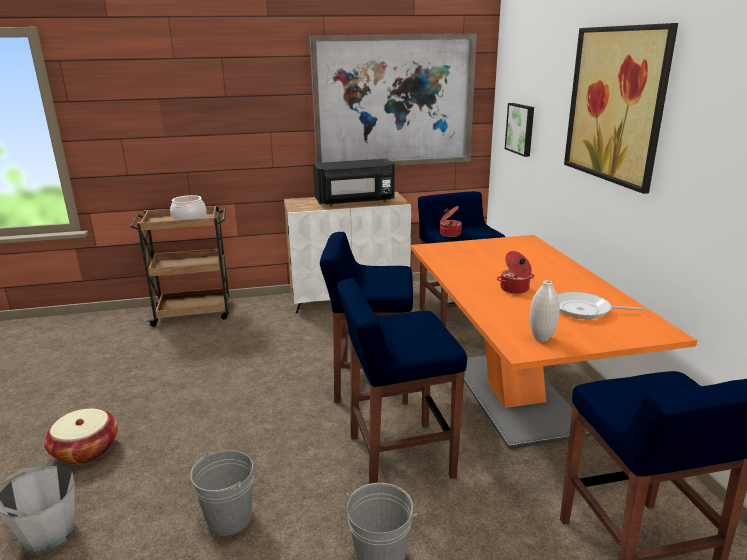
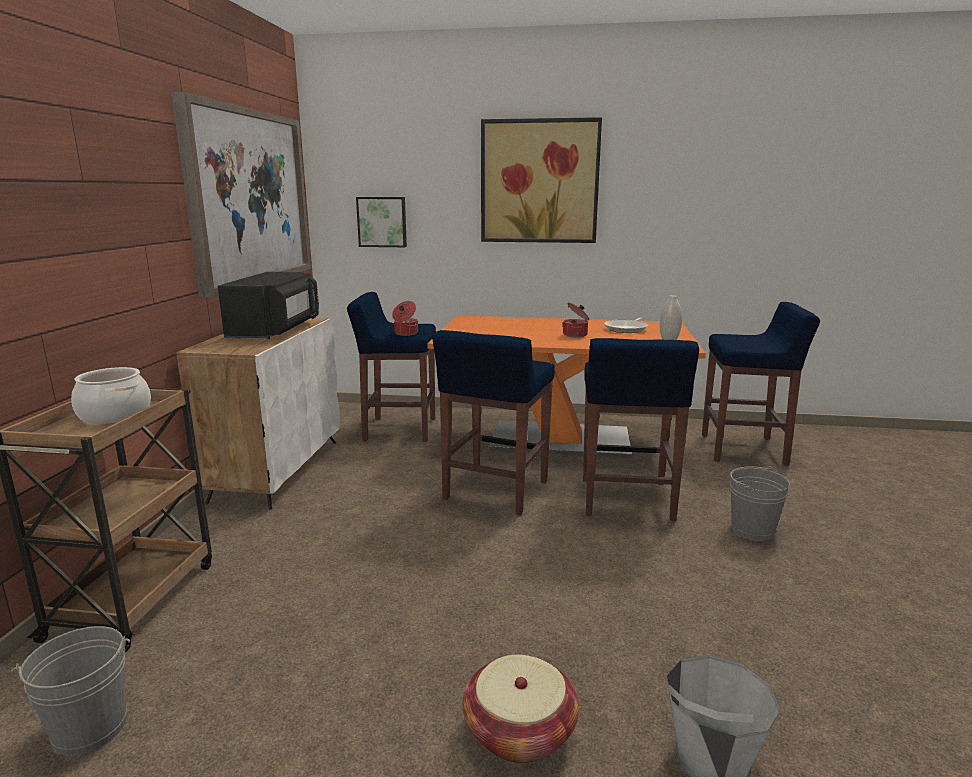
camera: 70 degrees left, 5 degrees down
(229, 518) = (697, 600): grey bucket -> grey bucket (90, 728)

